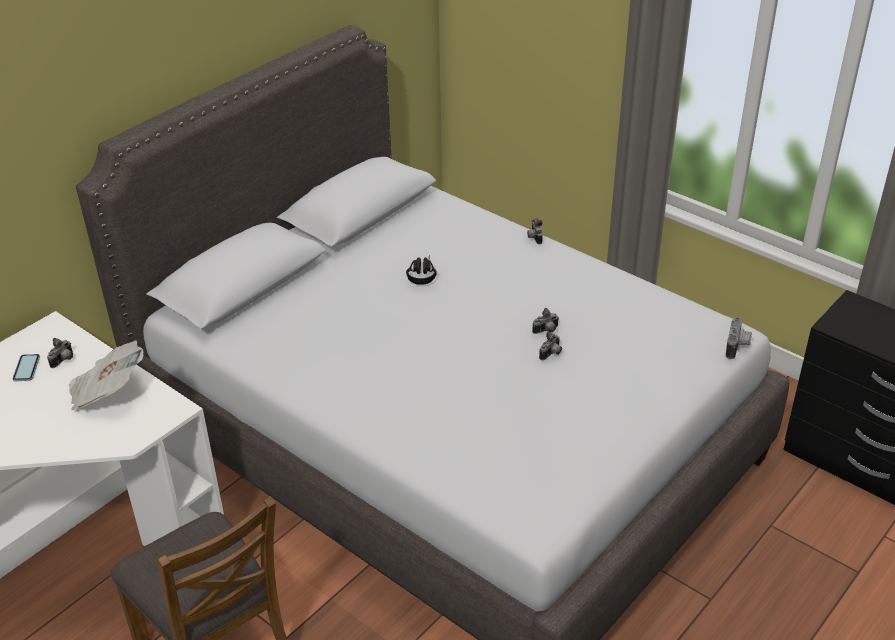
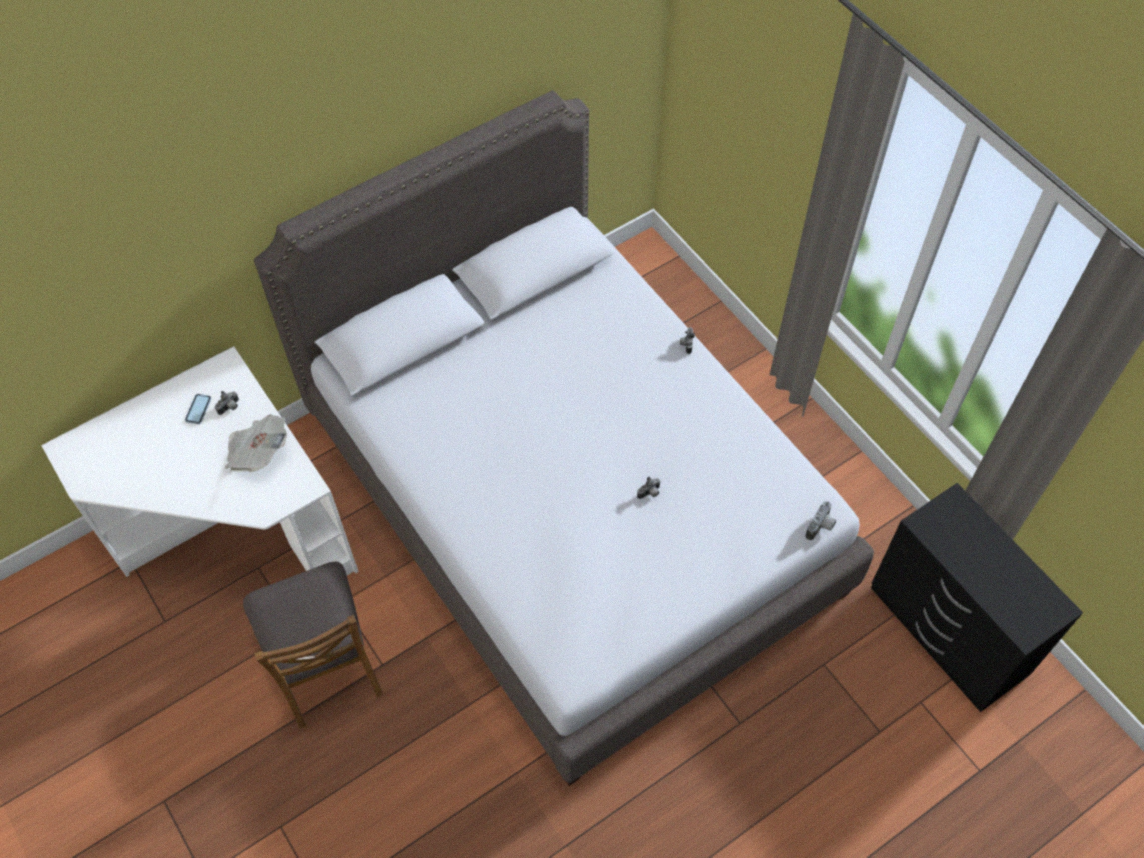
camera: 15 degrees right, 20 degrees up
(422, 274) = (566, 366): black headphones -> none
(546, 331) = (655, 464): camera -> none

